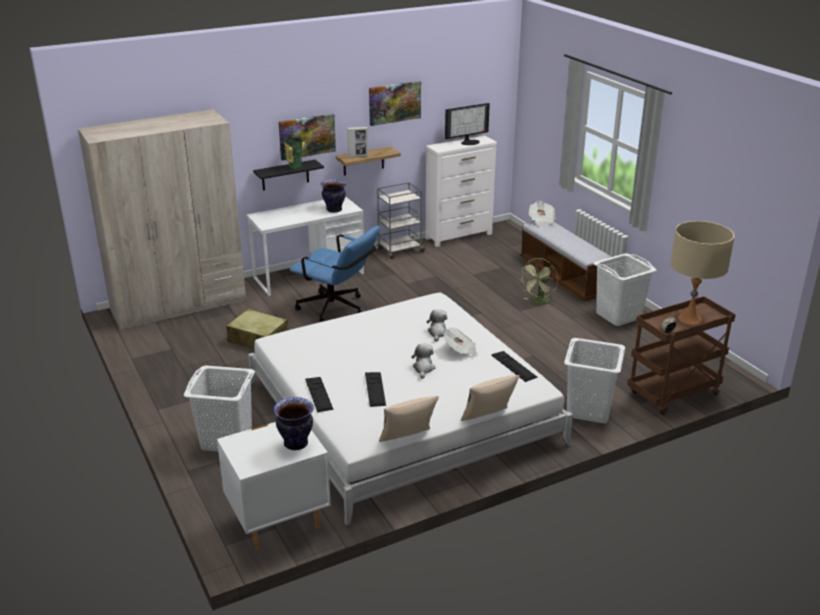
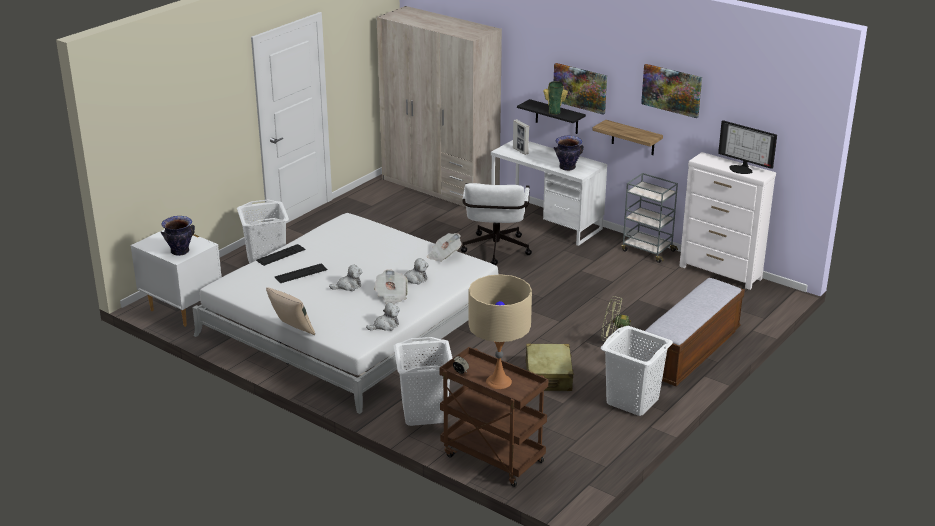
camera: 65 degrees right, 0 degrees up
(258, 339) = (415, 233): beige suitcase -> beige suitcase (548, 376)
(337, 310) = (495, 252): blue office chair -> white office chair
(358, 156) = (615, 128): picture frame -> picture frame (520, 151)
(408, 441) = (238, 303): beige pillow -> none
(514, 366) = (385, 326): keyboard -> plush toy
(541, 221) = (722, 285): newspaper -> newspaper (444, 255)

